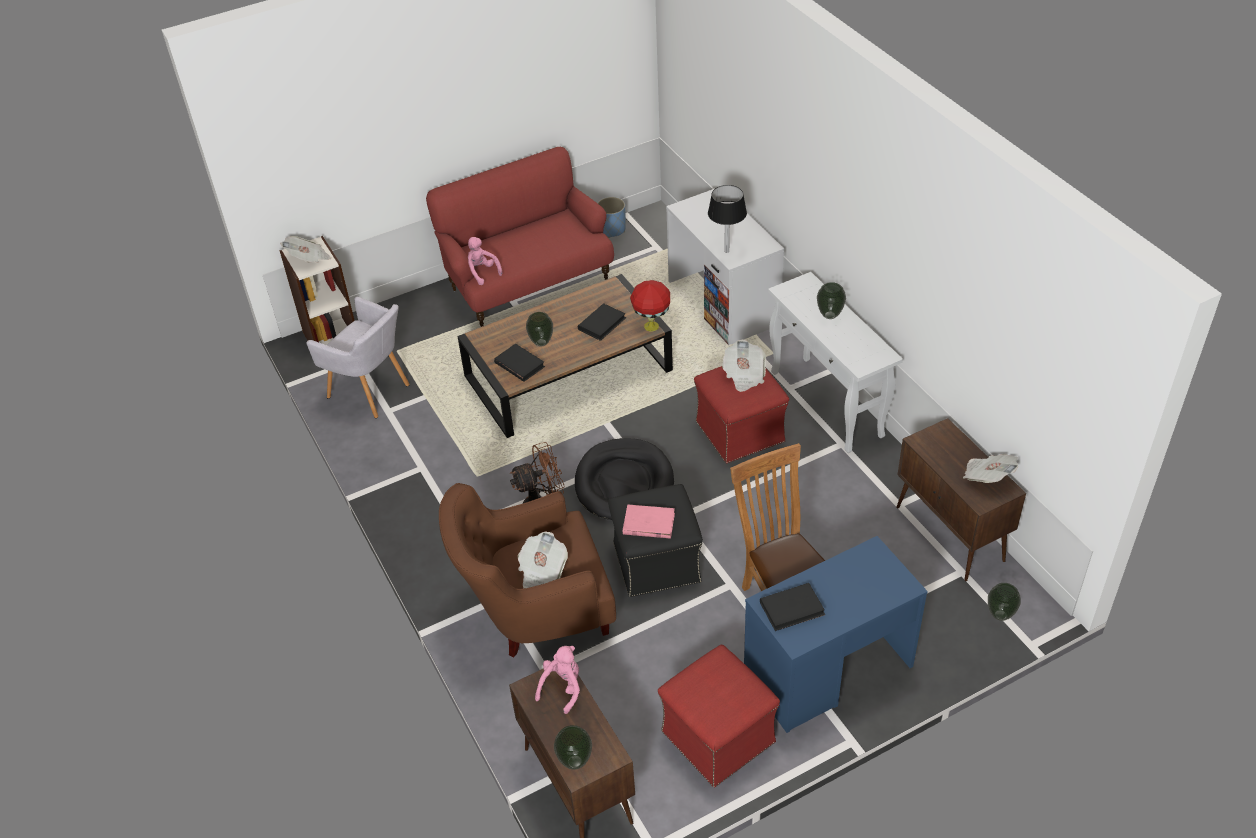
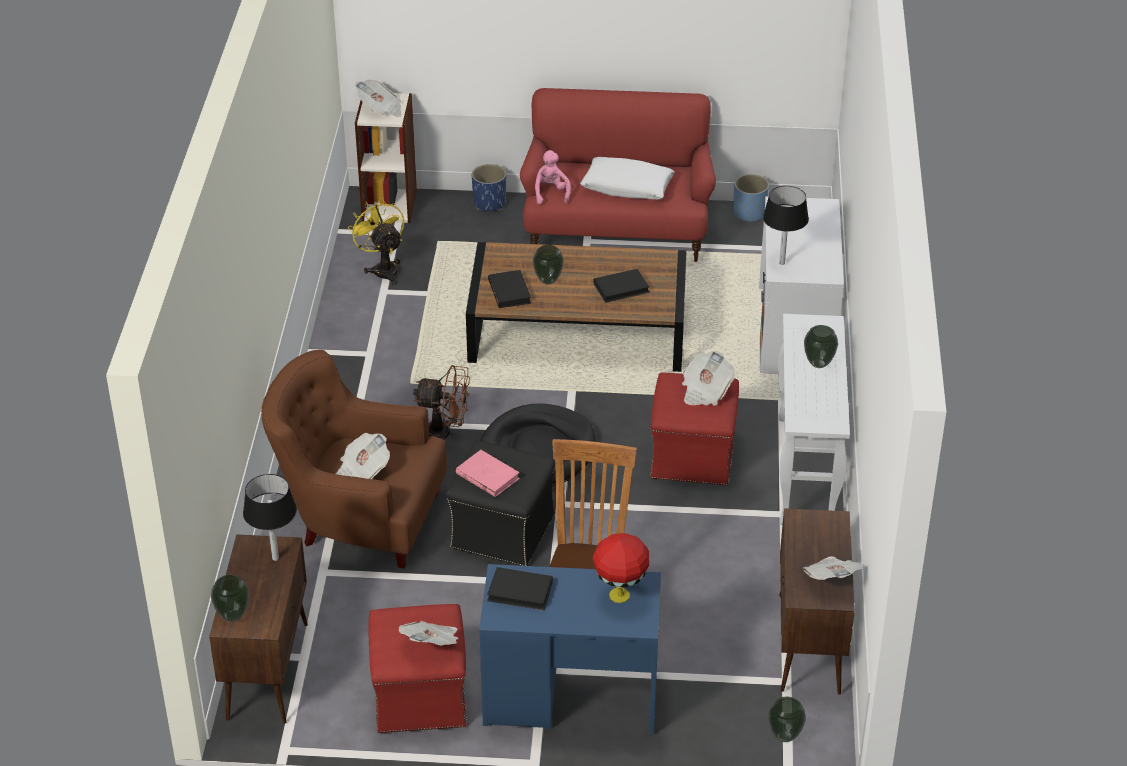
camera: 30 degrees right, 5 degrees down
(371, 392) = (383, 269): grey armchair -> yellow fan
(411, 303) = (489, 203): none -> blue planter
(536, 244) = (627, 187): none -> white pillow
(562, 688) = (275, 558): pink plush toy -> black table lamp
(652, 326) = (667, 310): red table lamp -> red table lamp (620, 595)
(738, 690) = (432, 644): none -> newspaper

